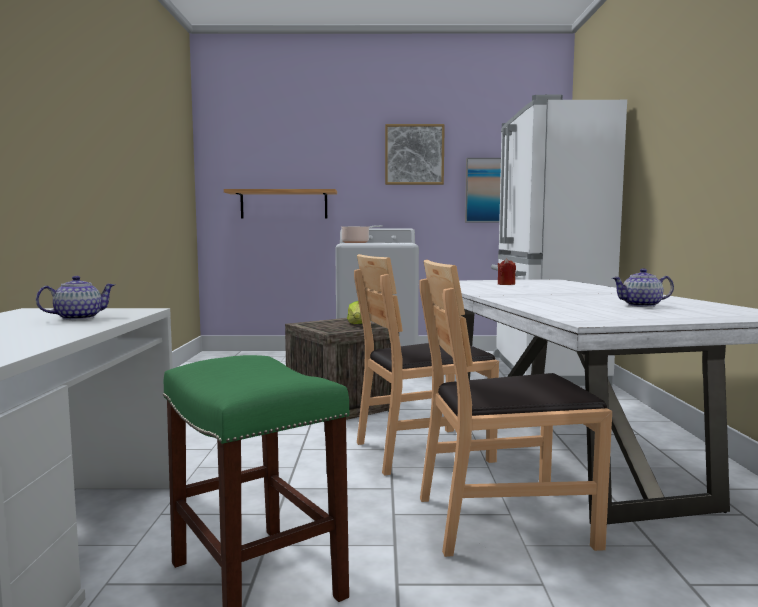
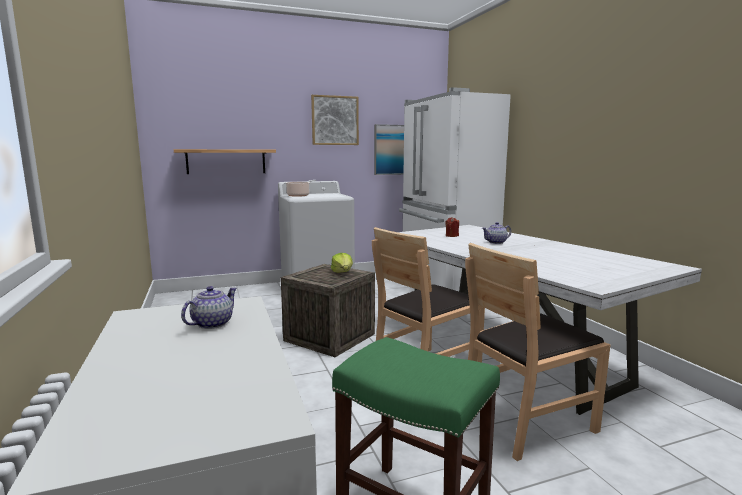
camera: 20 degrees left, 5 degrees up
(642, 305) = (585, 260): teapot -> teapot (496, 242)

